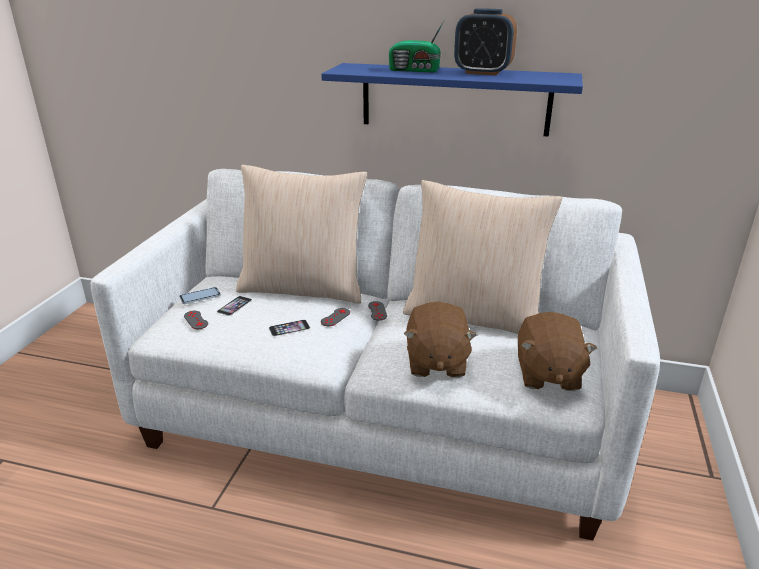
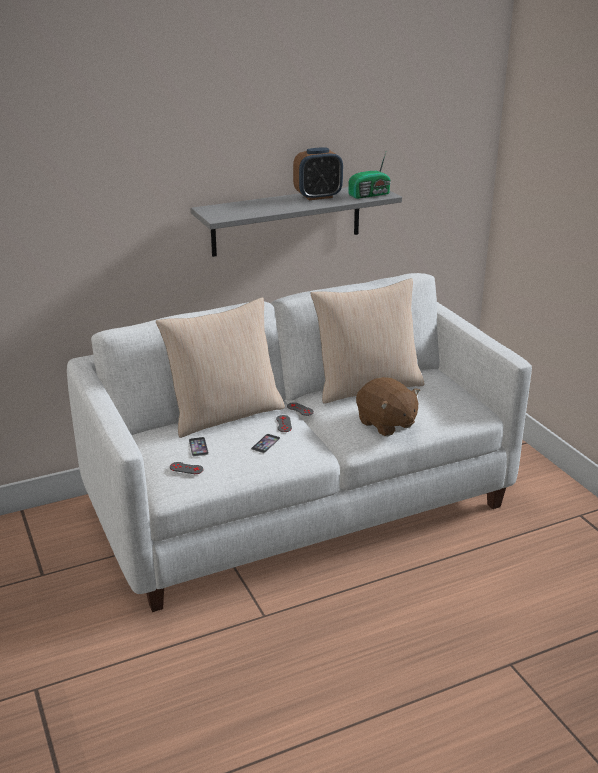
camera: 40 degrees left, 0 degrees up
(200, 296) = (156, 452): phone -> none
(415, 70) = (269, 204): radio -> radio (370, 195)
(454, 99) = (287, 220): blue shelf -> grey shelf
(547, 374) = (452, 403): brown plush toy -> none

